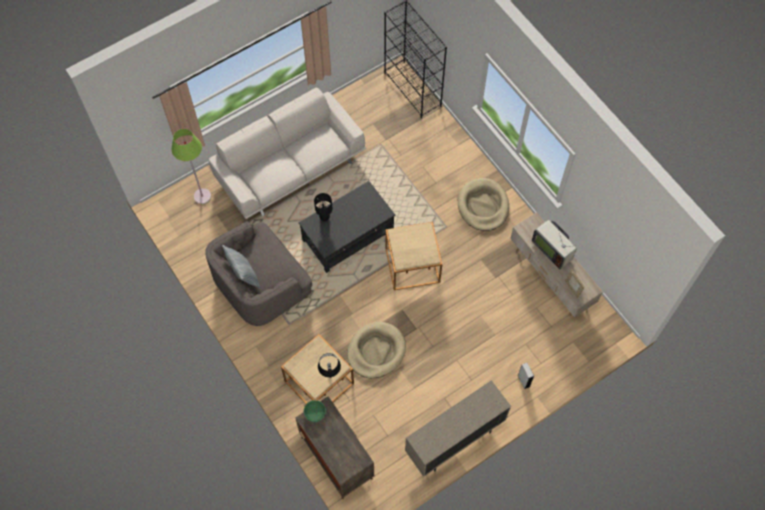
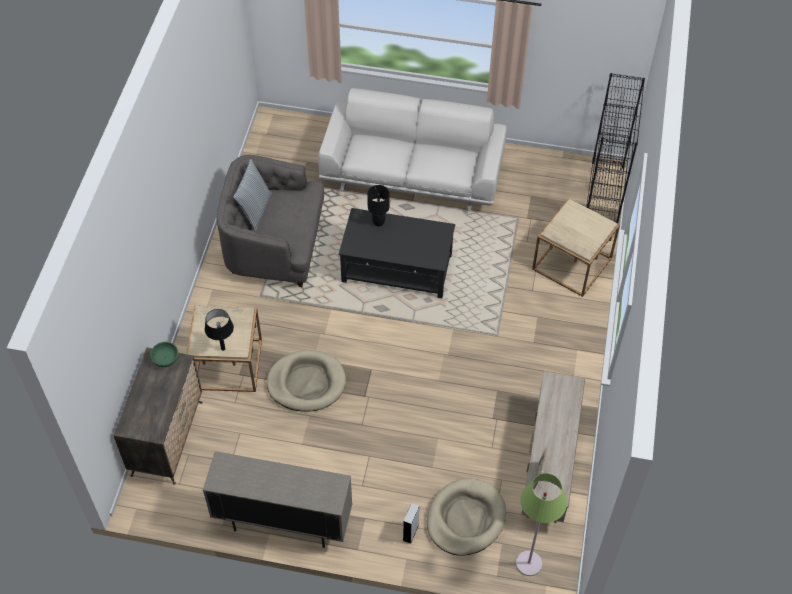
camera: 45 degrees right, 10 degrees down
(202, 196) = (312, 138): green floor lamp -> green floor lamp (529, 563)
(412, 265) = (425, 340): beige side table -> beige side table (572, 263)
(483, 206) = (555, 346): beige dog bed -> beige dog bed (465, 518)
(552, 249) = (561, 424): television -> none

